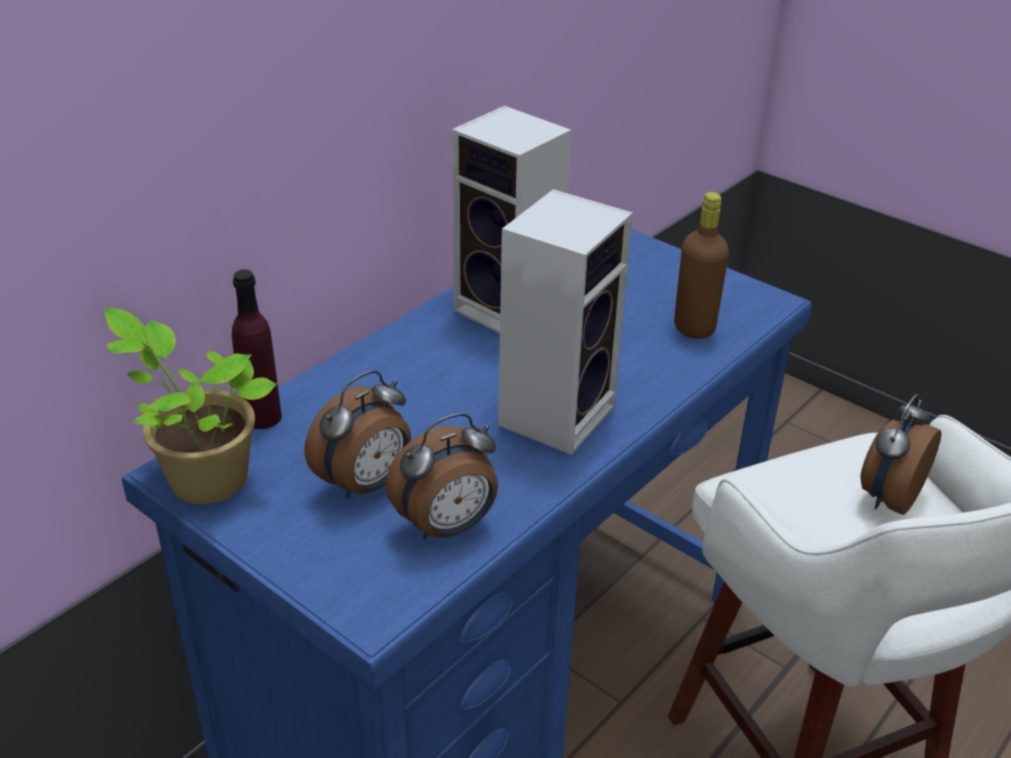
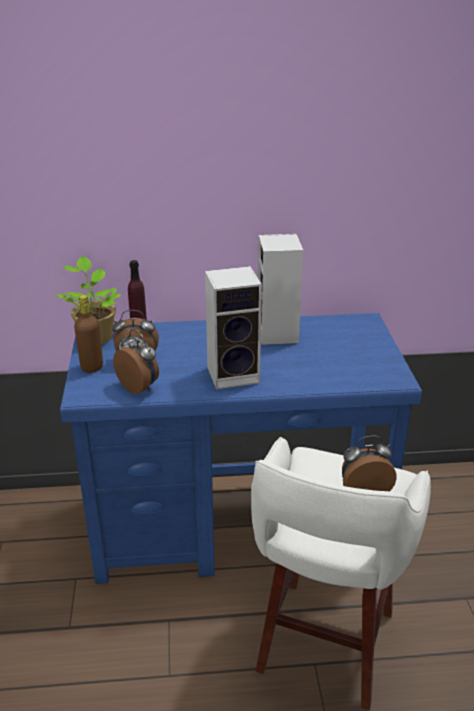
camera: 45 degrees right, 5 degrees down
(447, 527) = (139, 387): alarm clock -> alarm clock turned 150 degrees counterclockwise
(694, 328) = (343, 374): brown bottle -> brown bottle (92, 367)

